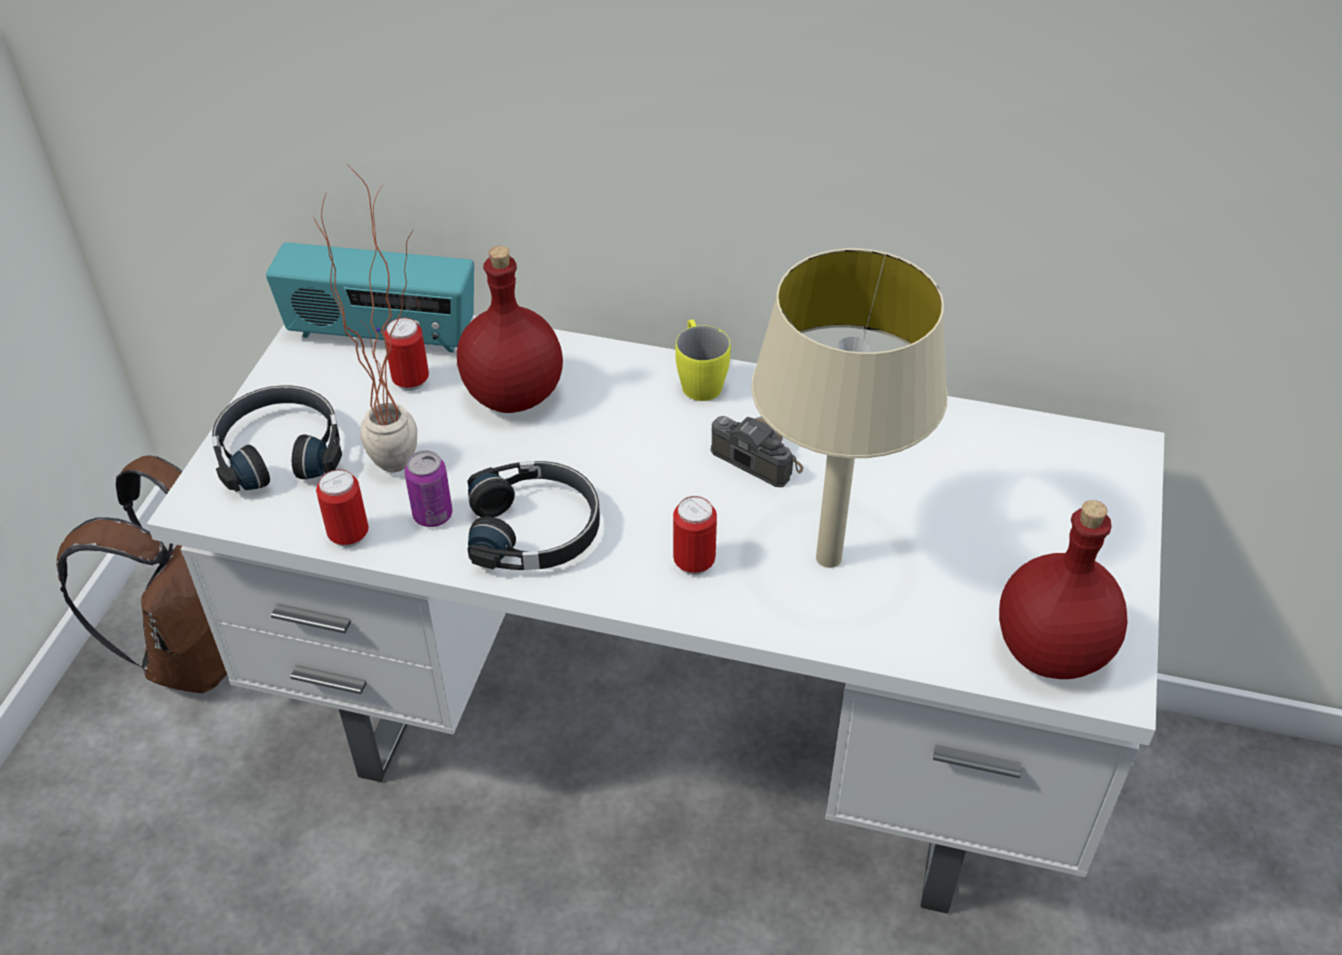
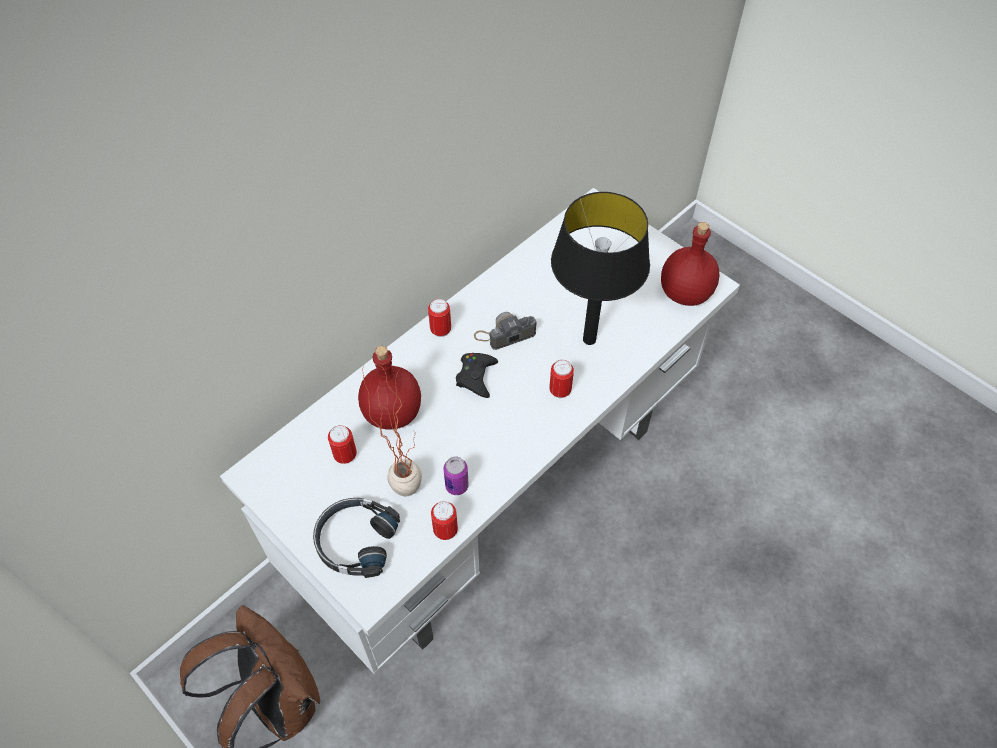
camera: 60 degrees left, 10 degrees up
(381, 335) = (295, 454): radio -> none
(535, 529) = (496, 445): black headphones -> none
(644, 454) = (476, 377): none -> black game controller
(698, 380) = (440, 330): yellow mug -> can
(827, 558) = (589, 340): beige table lamp -> black table lamp

